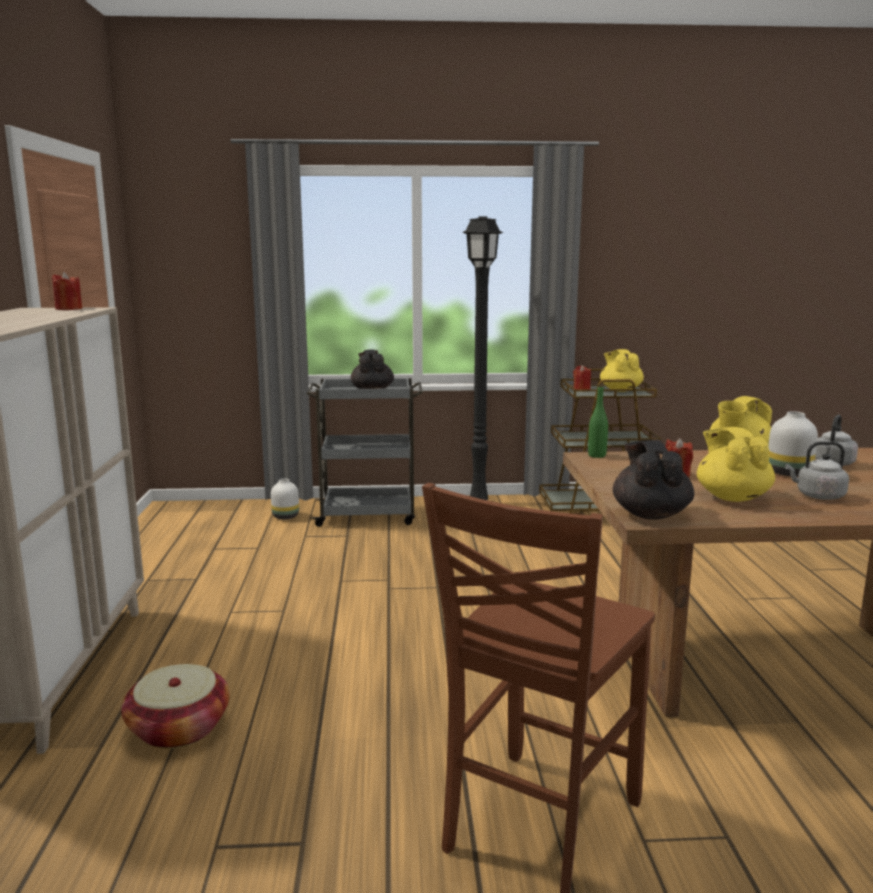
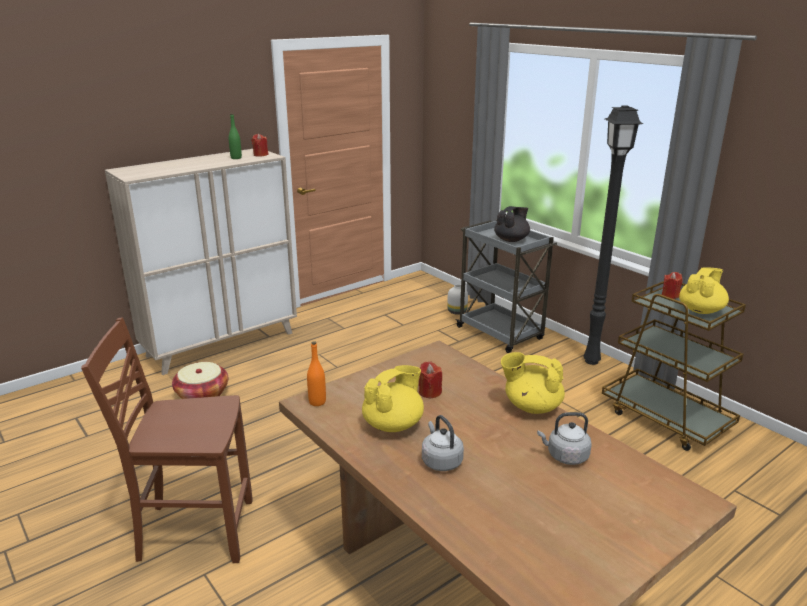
camera: 55 degrees right, 10 degrees up
(597, 455) = (444, 353): green bottle -> green bottle (236, 158)
(650, 514) = (317, 402): black teapot -> orange bottle
(788, 473) = (499, 438): white vase -> none

